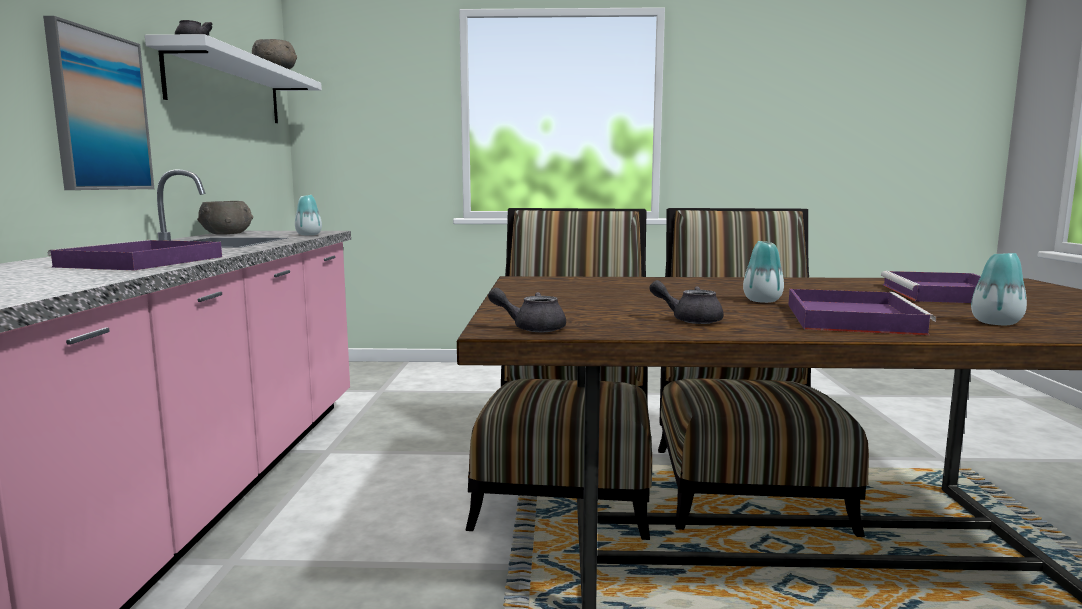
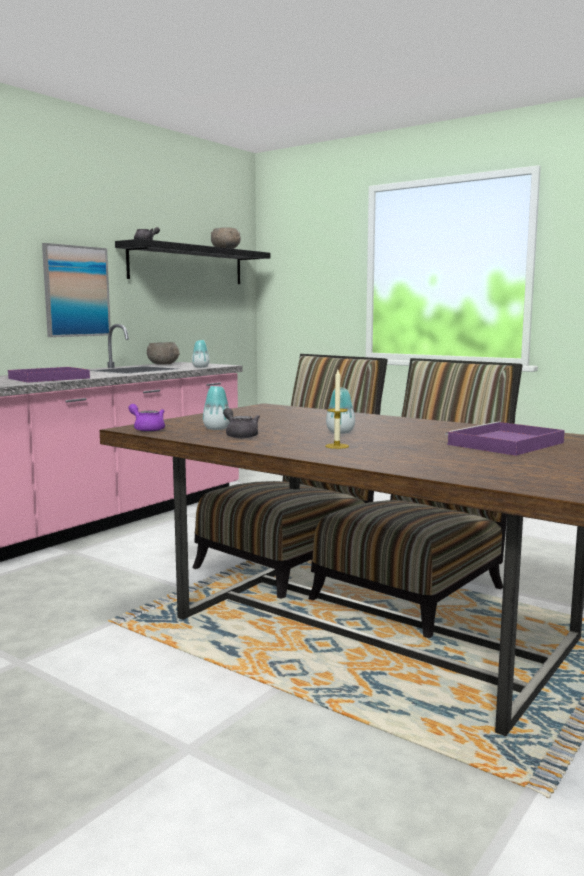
camera: 35 degrees right, 0 degrees up
(227, 88) = (187, 265): white shelf -> black shelf
(531, 328) = (147, 429): grey teapot -> purple teapot
(849, 318) = (337, 446): purple tray -> candle
(996, 323) = (416, 460): vase -> vase (217, 428)

